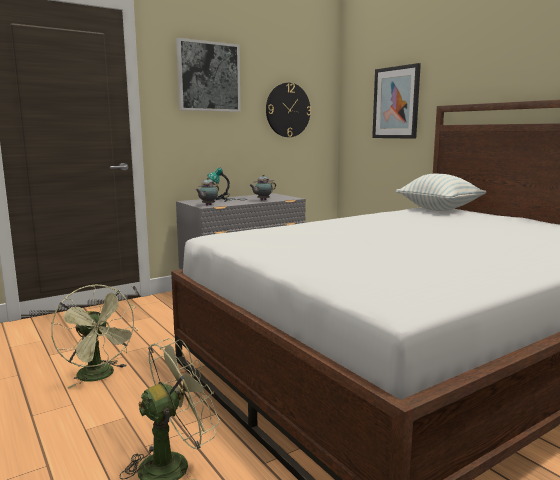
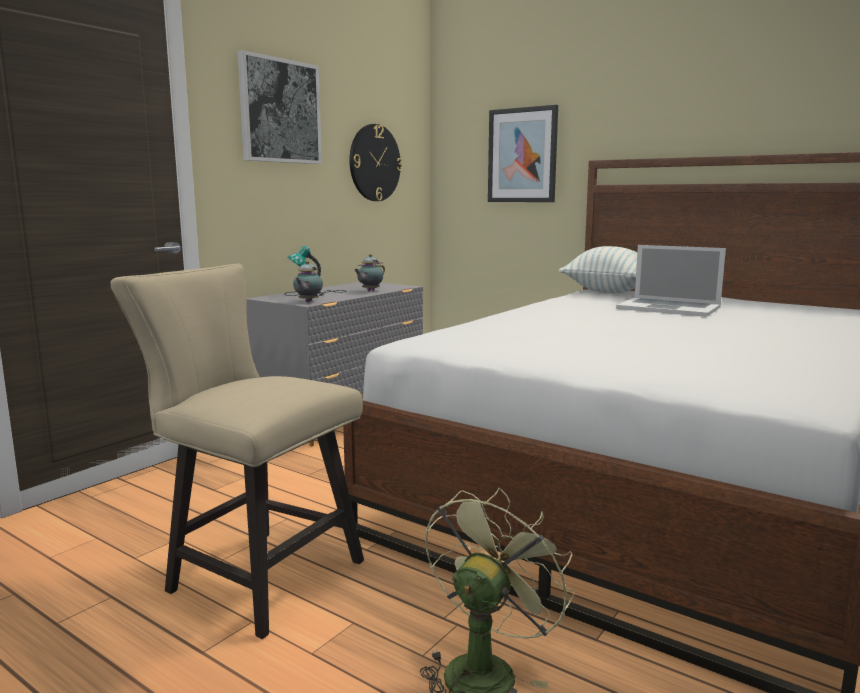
camera: 20 degrees left, 0 degrees up
(100, 376) = (255, 574): green fan -> beige chair
(458, 224) = (668, 308): none -> laptop

